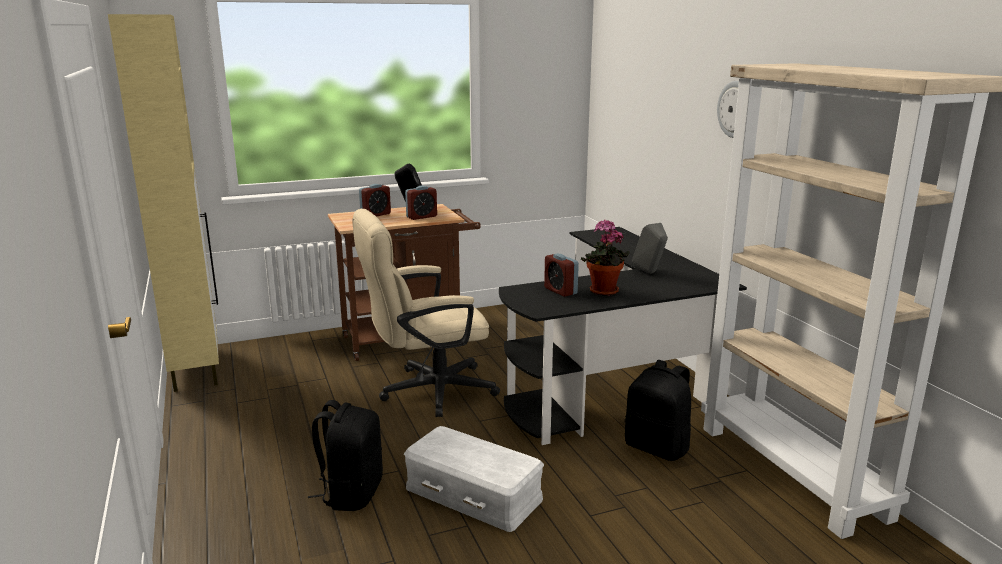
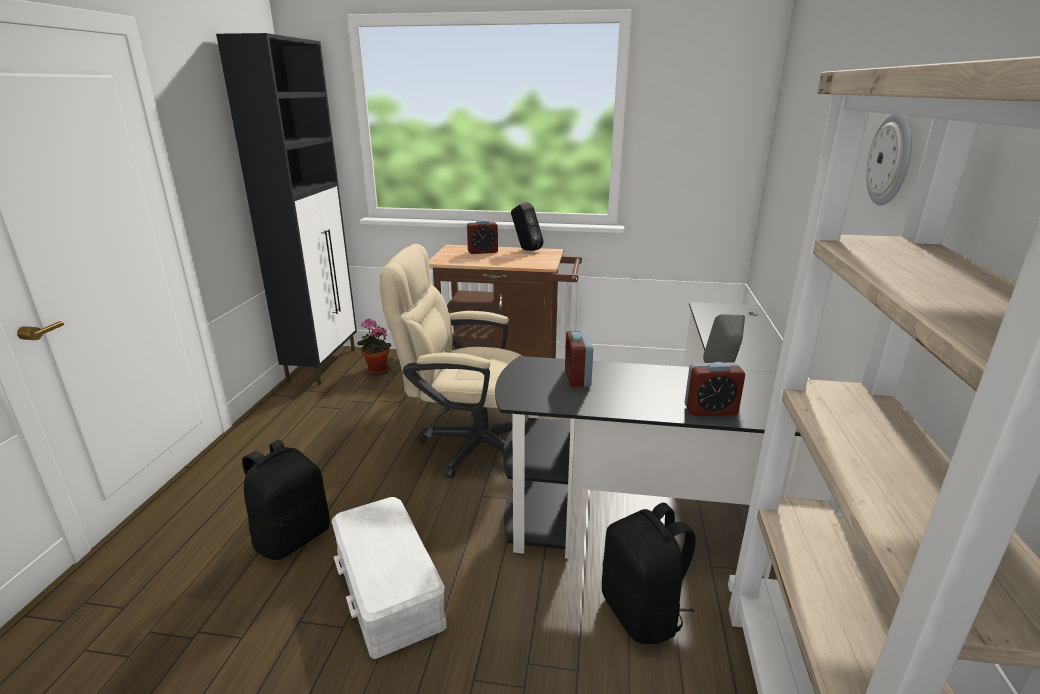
camera: 30 degrees right, 5 degrees up
(196, 367) = (323, 364): beige cabinet -> black cabinet
(421, 217) = (519, 260): alarm clock -> alarm clock (710, 410)
(603, 292) = (626, 392): potted plant -> potted plant (376, 370)

